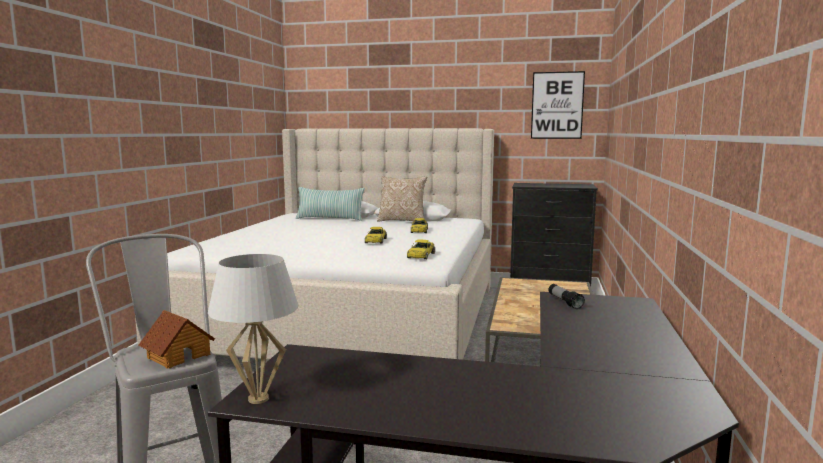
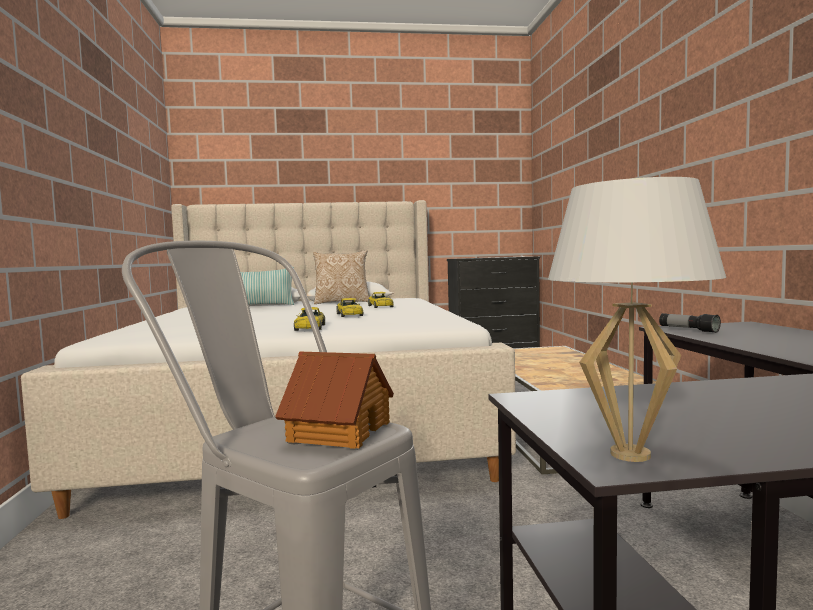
camera: 20 degrees left, 5 degrees down
(421, 255) = (431, 319): yellow toy car -> yellow toy car (310, 327)
(557, 105) = (484, 178): picture -> none

